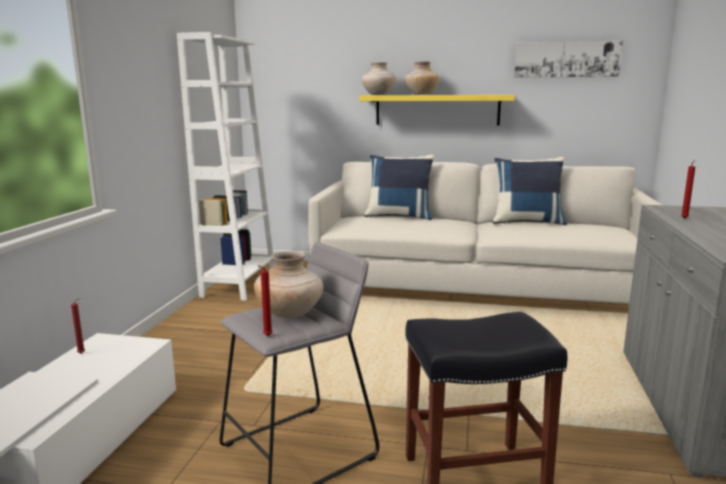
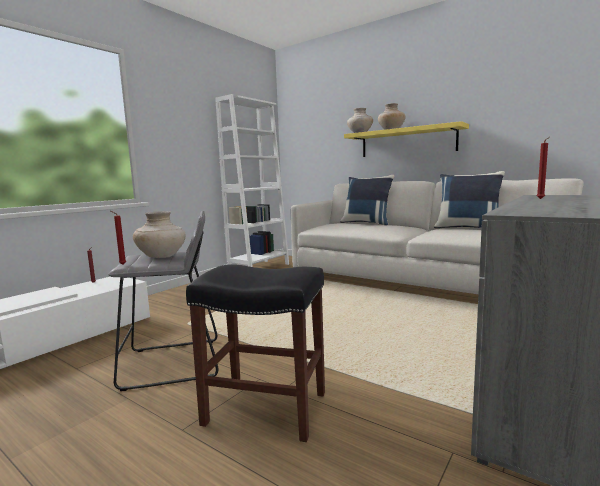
camera: 25 degrees right, 5 degrees down
(566, 59) = (517, 88): picture -> none

